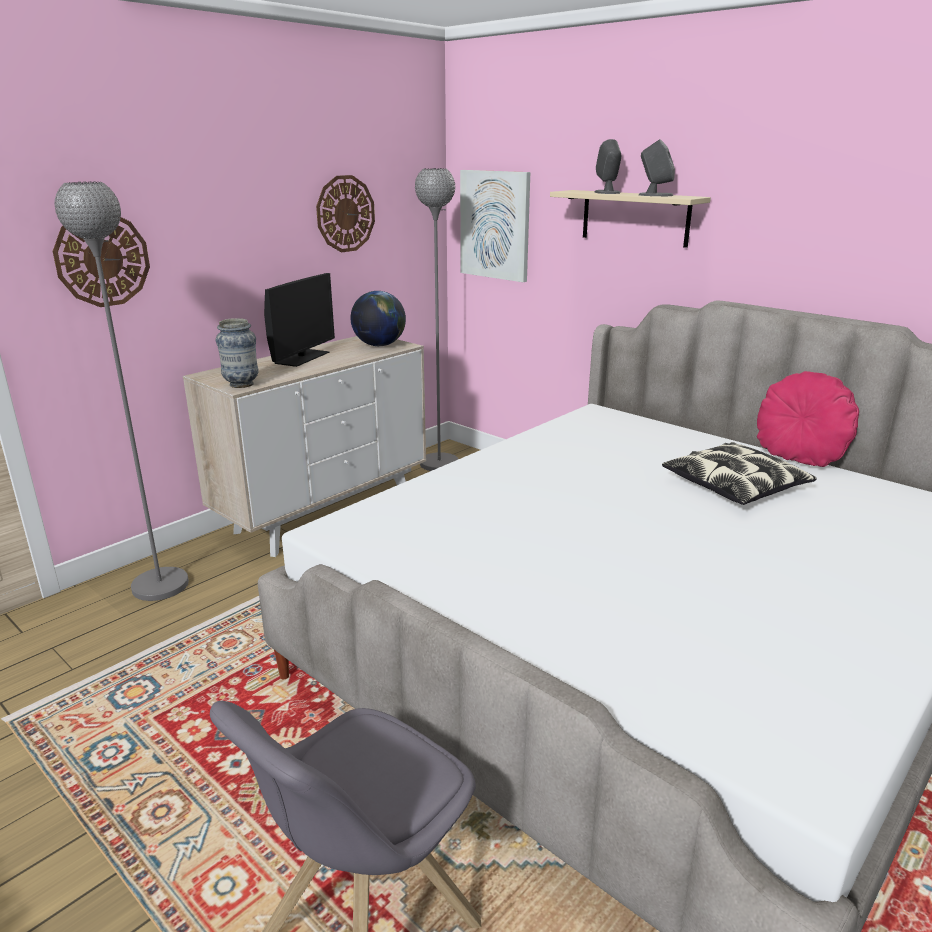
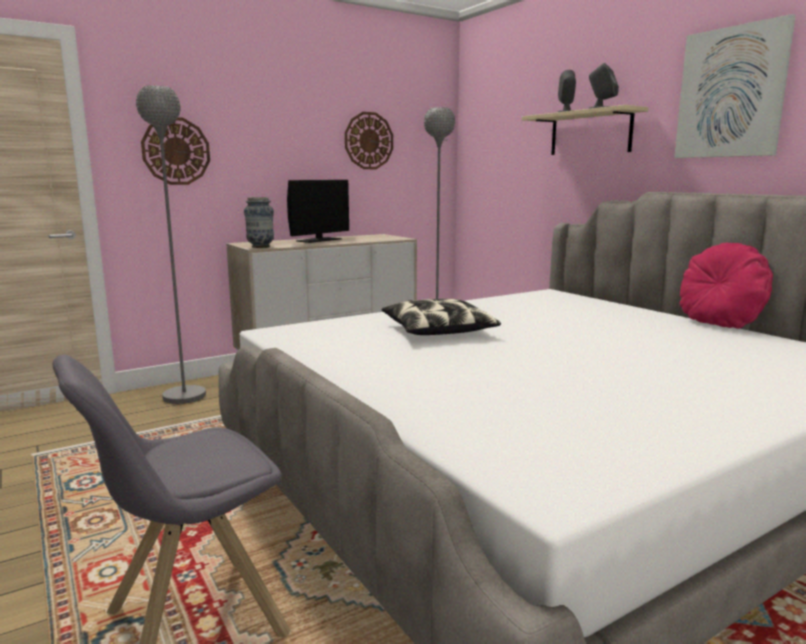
camera: 15 degrees right, 10 degrees down
(379, 345) = (383, 237): globe -> none
(495, 225) = (489, 154): picture -> picture (731, 93)
(735, 486) = (641, 334): pillow -> pillow (438, 330)

